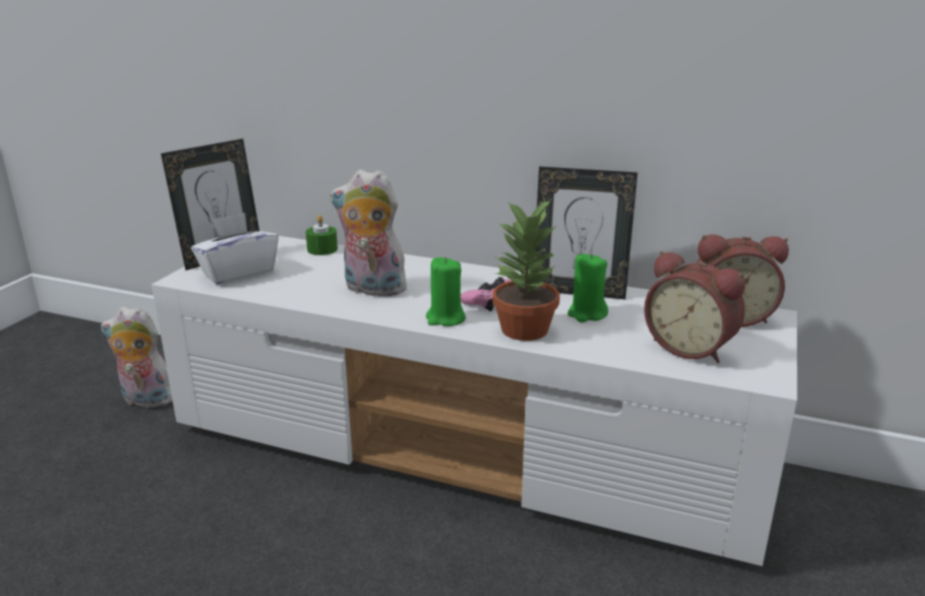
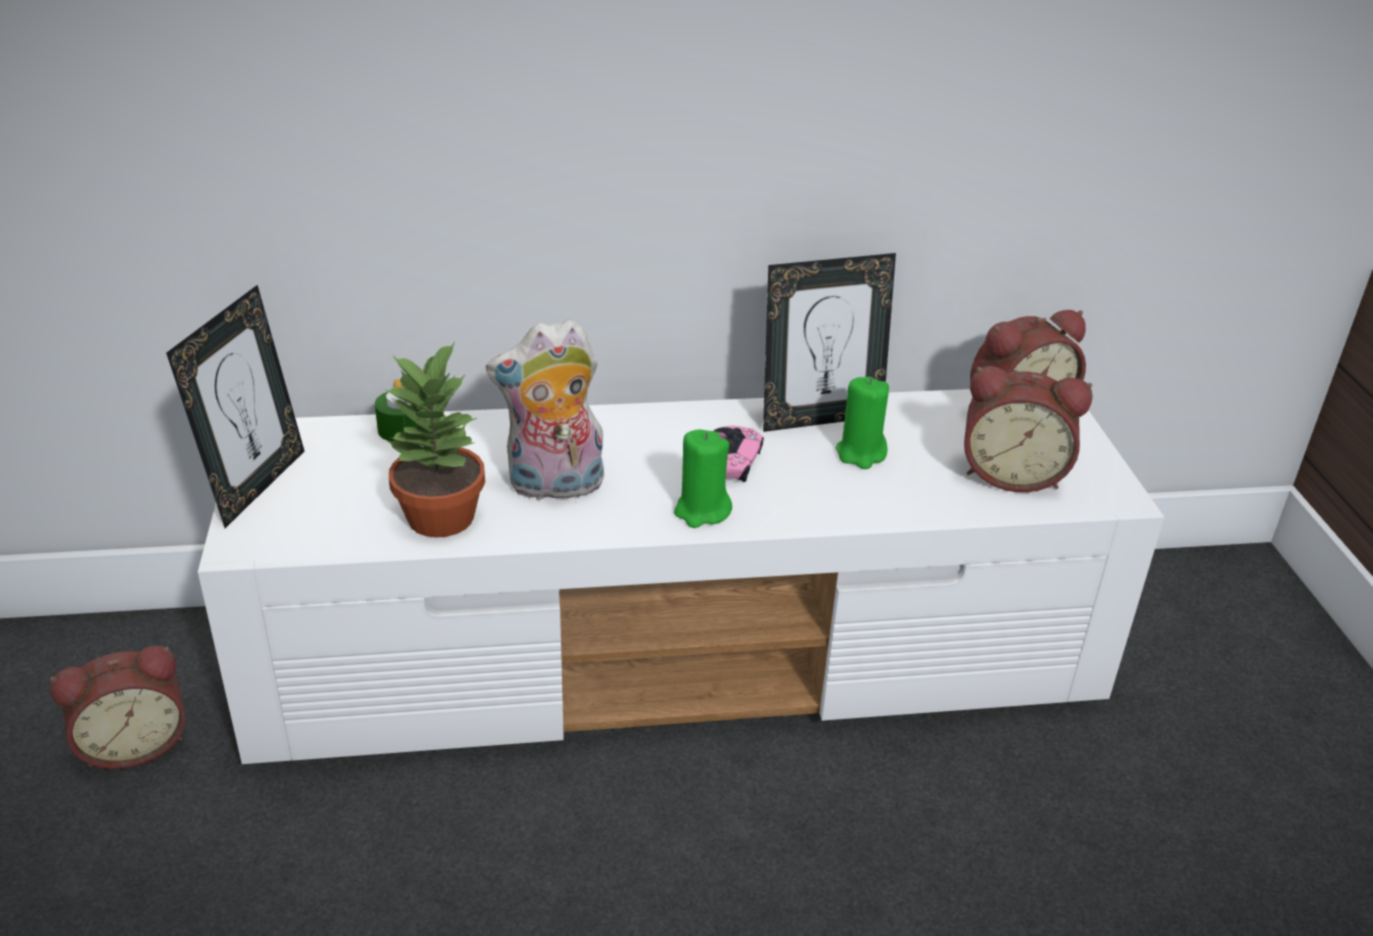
camera: 30 degrees left, 10 degrees up
(145, 400) = (134, 743): plush toy -> alarm clock
(238, 273) = (320, 510): white tissue box -> none
(525, 330) = (815, 501): potted plant -> potted plant (442, 518)

